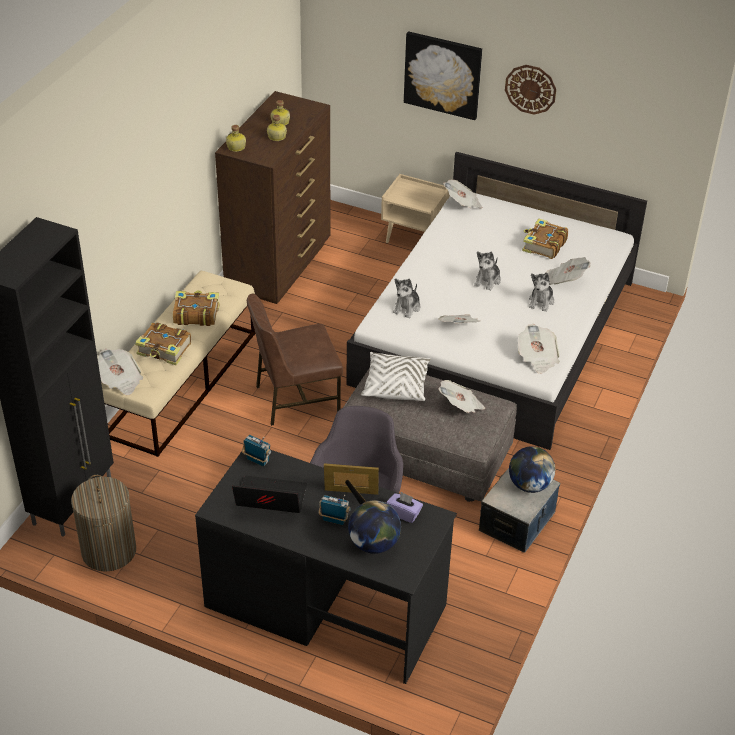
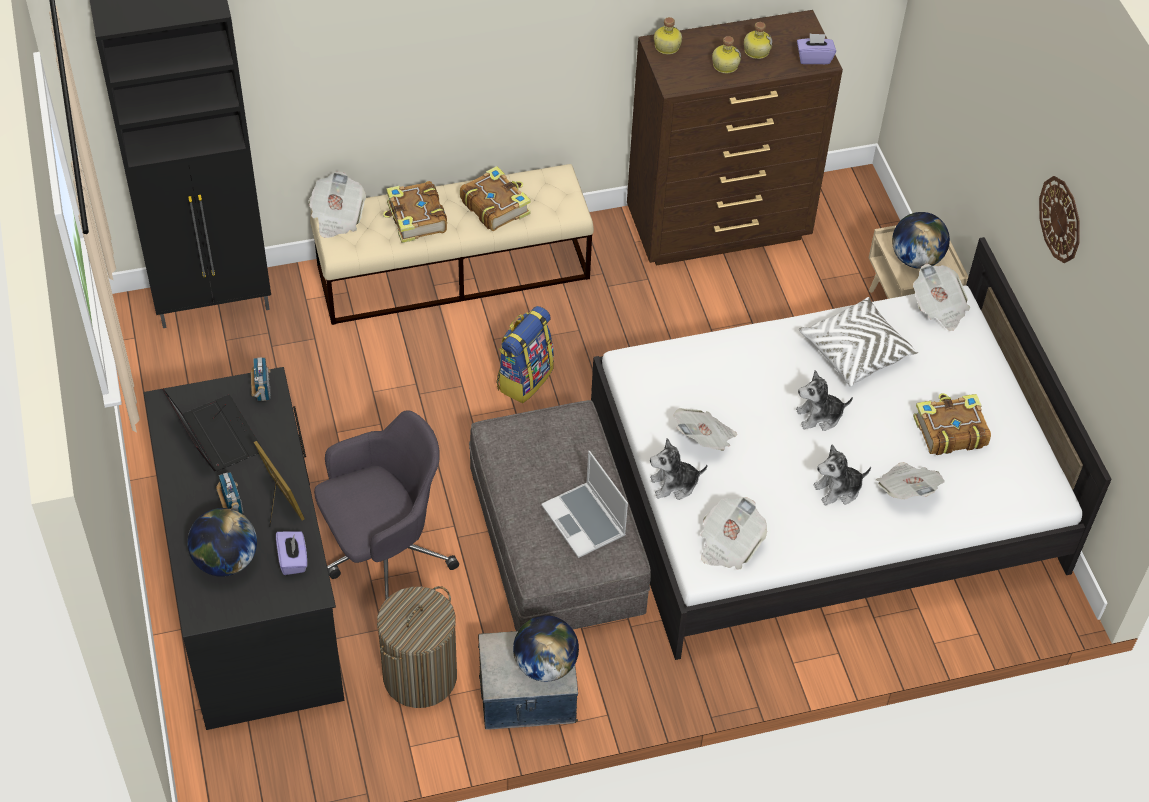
camera: 50 degrees right, 10 degrees up
(109, 551) = (174, 374): laundry basket -> laundry basket (420, 676)
(295, 399) = (524, 378): brown chair -> backpack
(310, 108) = (814, 58): none -> purple tissue box
(395, 385) = (562, 442): white pillow -> white pillow (856, 351)
(407, 308) = (689, 372): plush toy -> plush toy (674, 484)
(415, 196) = (916, 259): none -> globe
(443, 74) = (1000, 124): picture -> none
(461, 406) = (585, 521): newspaper -> laptop

